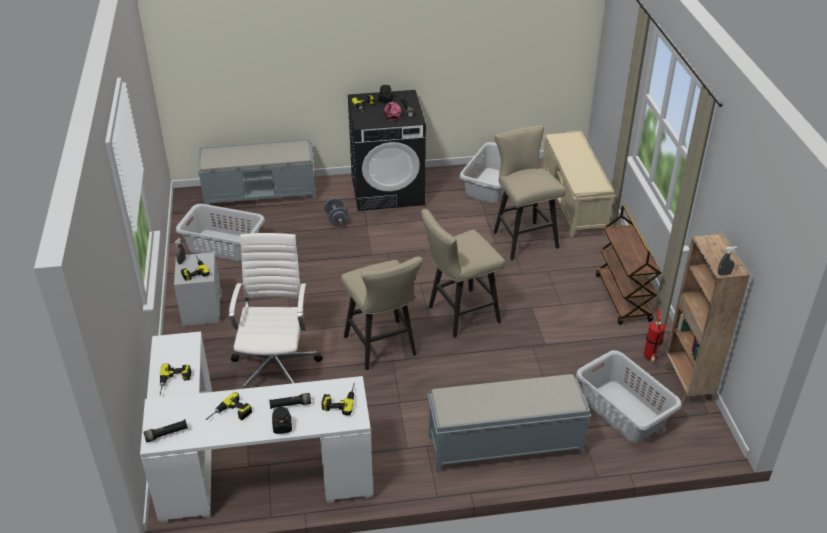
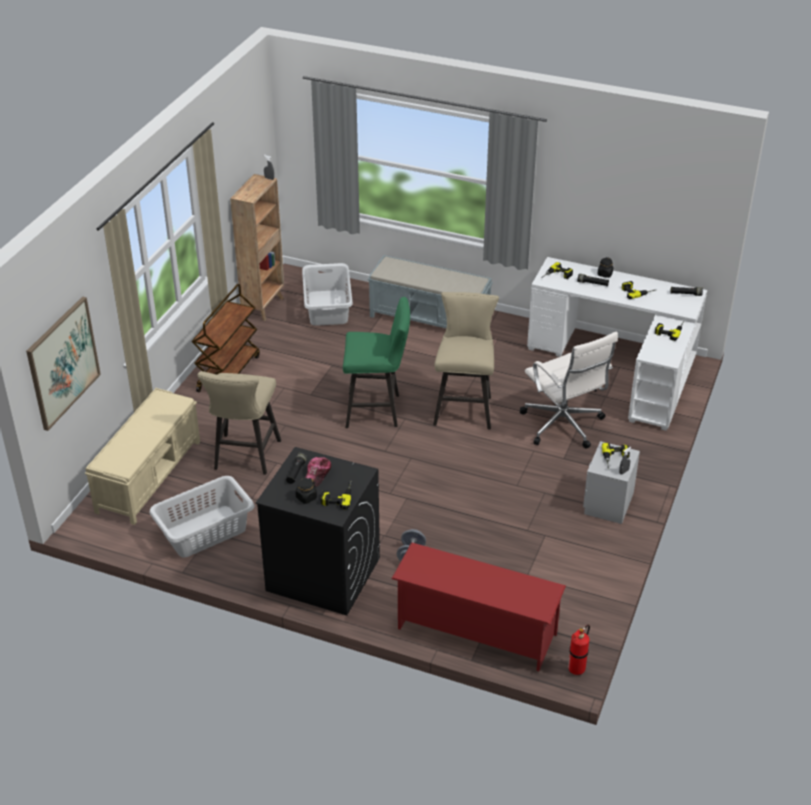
camera: 150 degrees left, 0 degrees up
(223, 245) = (555, 571): grey laundry basket -> none
(261, 194) = (475, 631): grey bench -> red shoe rack
(276, 367) = (563, 426): white office chair -> white office chair turned 60 degrees counterclockwise
(459, 315) = (377, 410): beige stool -> green stool
(614, 62) = (63, 362): none -> picture
(650, 358) = (266, 328): fire extinguisher -> fire extinguisher (577, 669)

